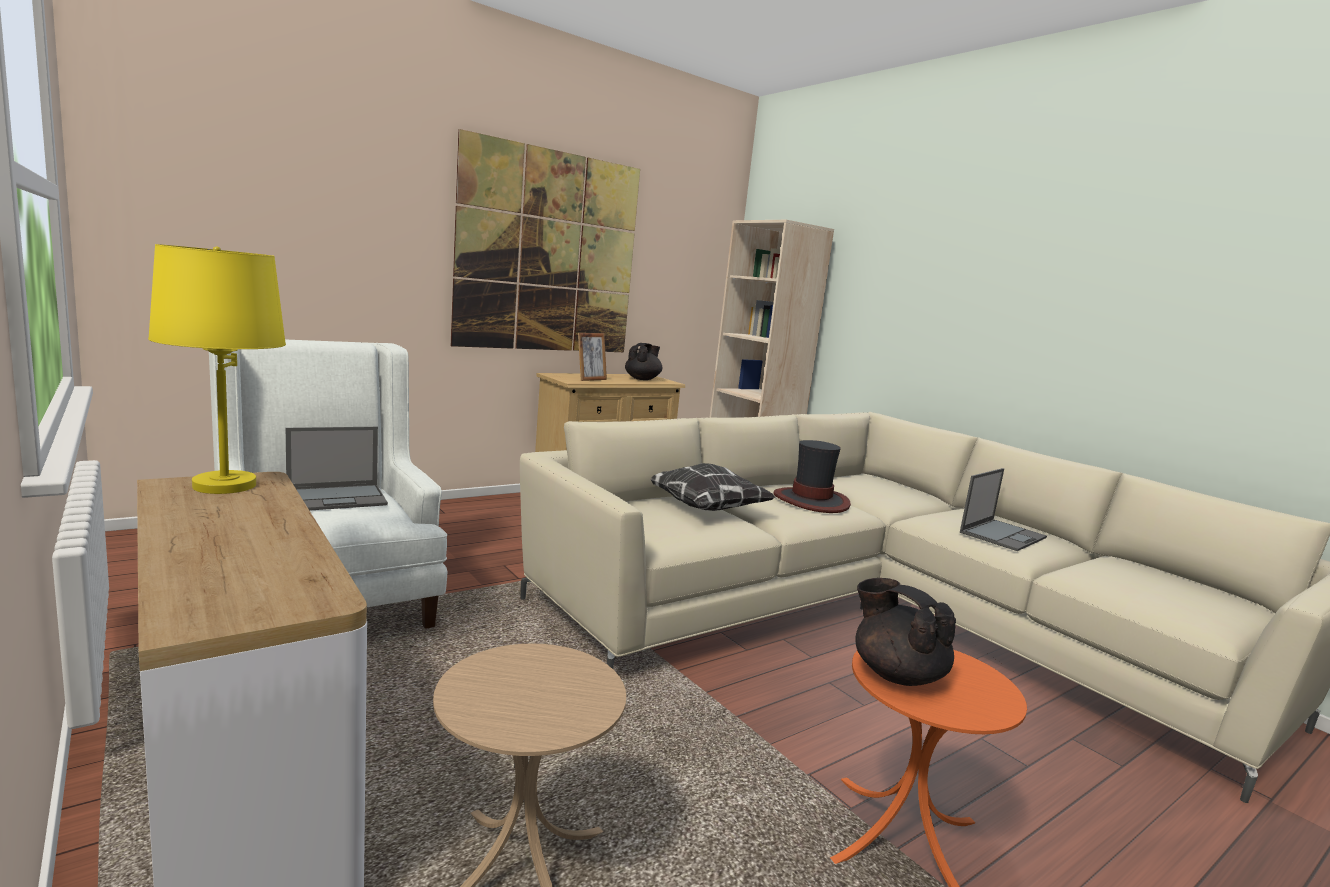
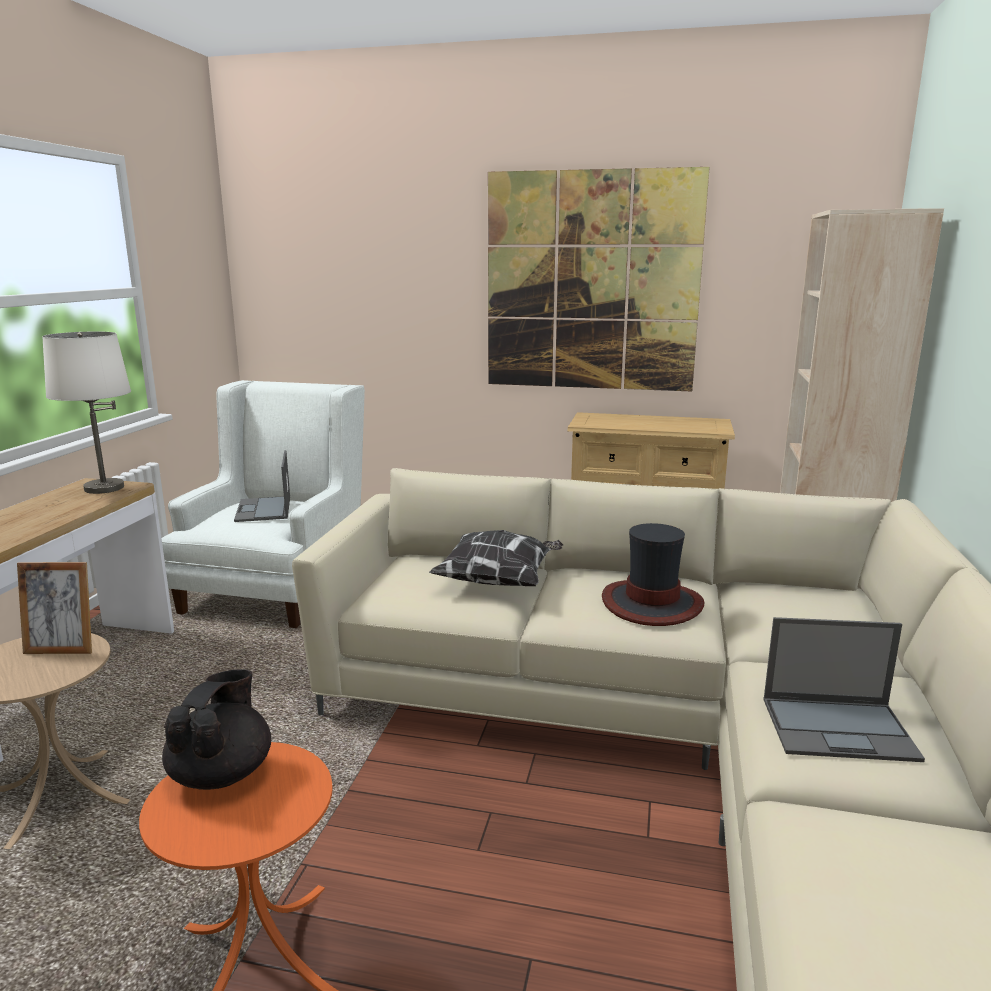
camera: 50 degrees right, 5 degrees up
(225, 485) = (104, 488): yellow table lamp -> white table lamp
(338, 498) = (264, 510): laptop -> laptop turned 60 degrees clockwise
(590, 379) = (614, 423): picture frame -> picture frame (62, 649)
(642, 379) = (690, 425): black teapot -> none

